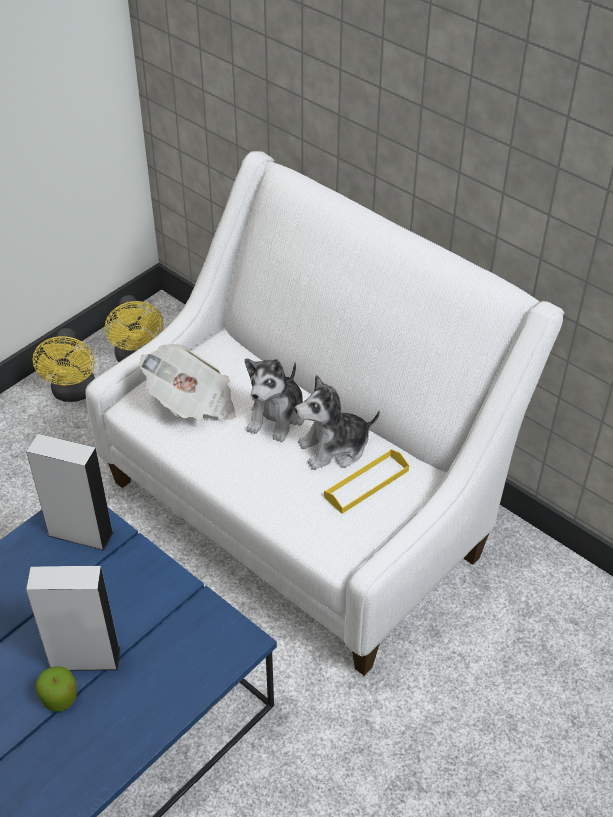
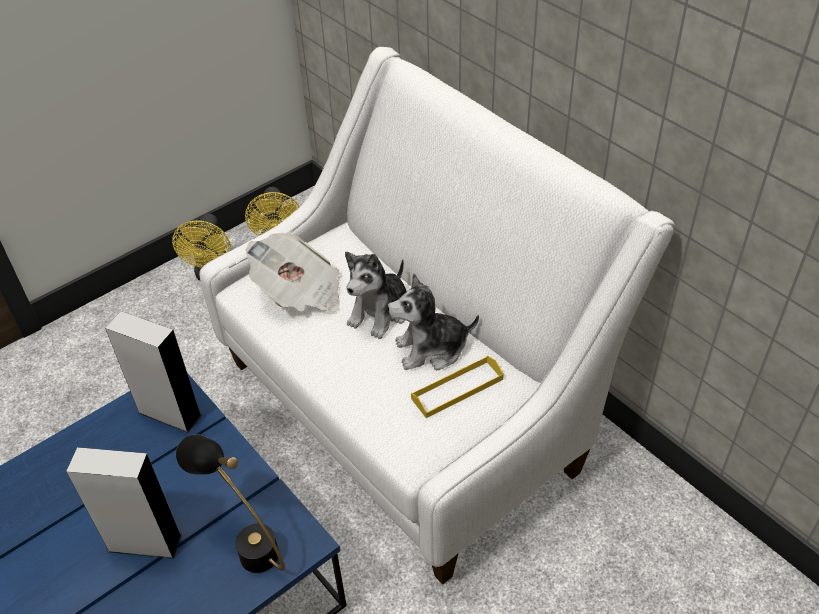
camera: 10 degrees right, 0 degrees up
(59, 697) = (110, 581): apple -> none
(186, 648) = (246, 543): none -> black table lamp

